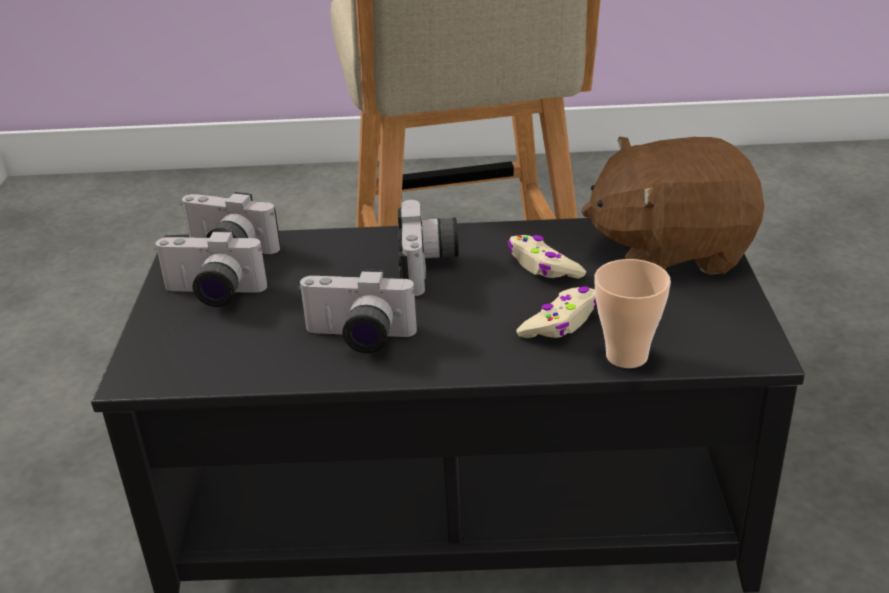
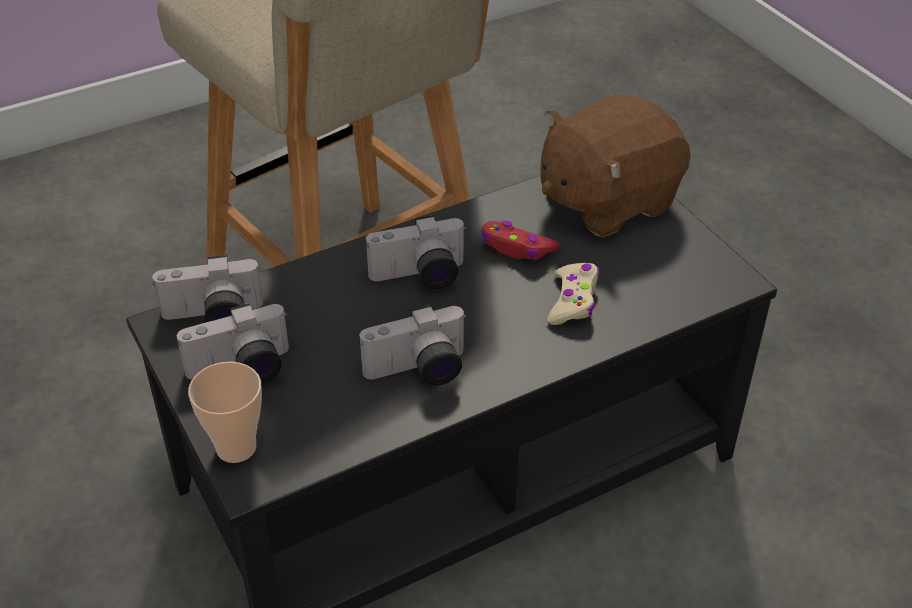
camera: 30 degrees left, 10 degrees up
(429, 267) = (420, 277): camera -> camera turned 105 degrees clockwise
(543, 267) = (517, 248): beige game controller -> red game controller
(626, 356) = (645, 316): cup -> cup (236, 448)

